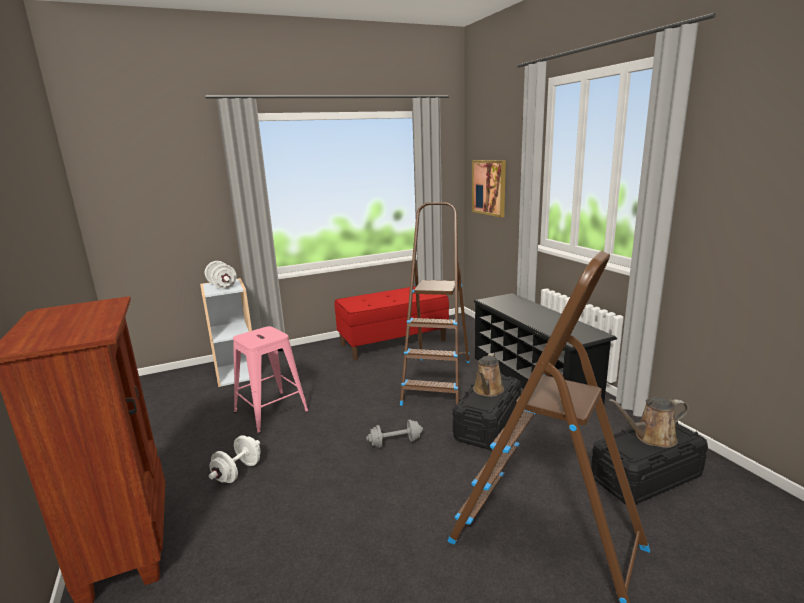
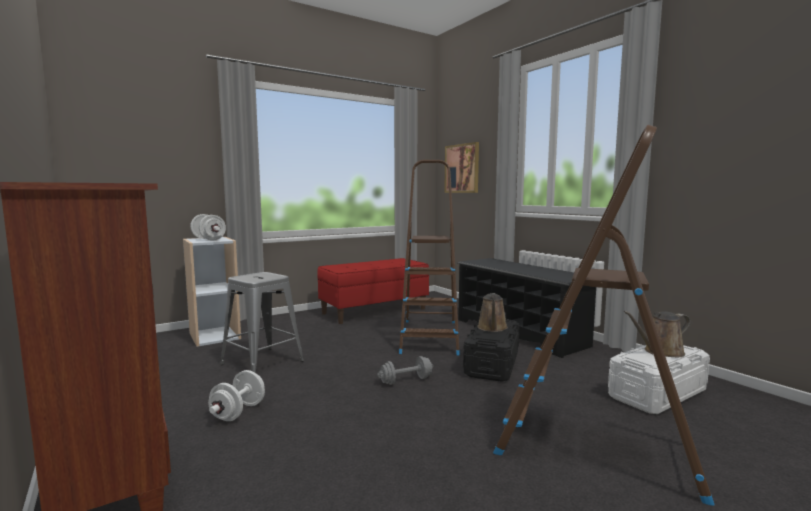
camera: 10 degrees left, 10 degrees down
(271, 411) = (262, 363): pink stool -> grey stool
(645, 477) = (657, 393): black storage box -> white storage box

